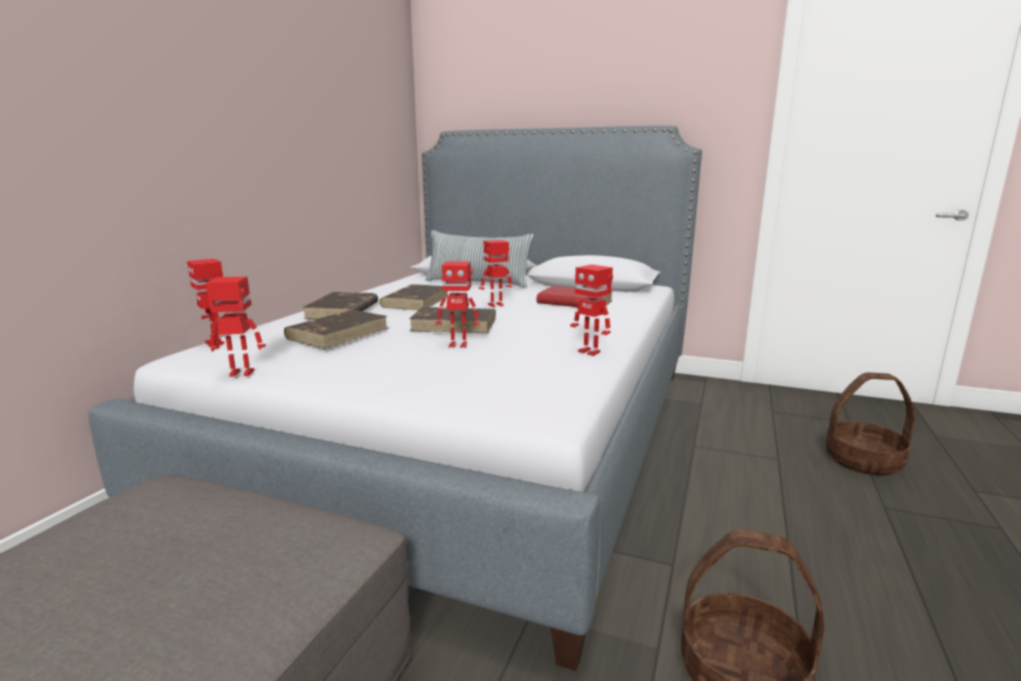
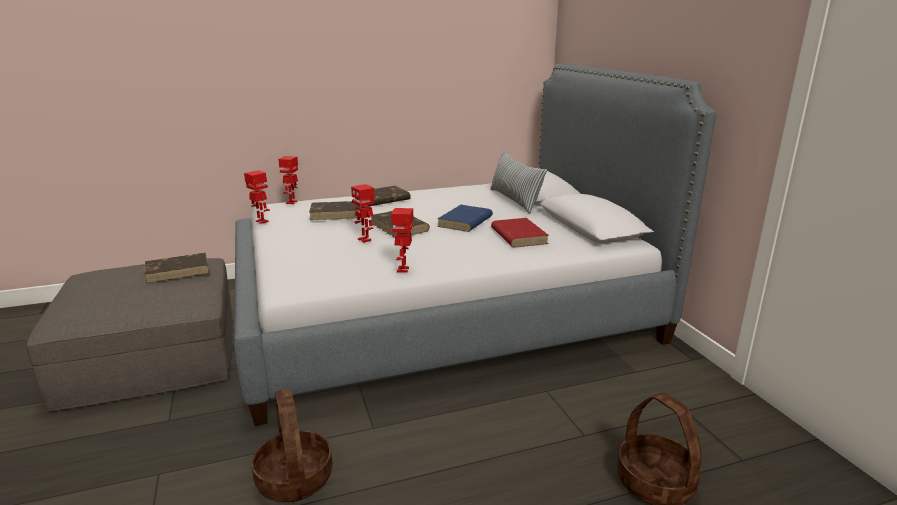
camera: 50 degrees right, 5 degrees up
(416, 301) = (433, 204): brown book -> brown book (178, 270)
(496, 305) = (465, 221): toy robot -> blue book

